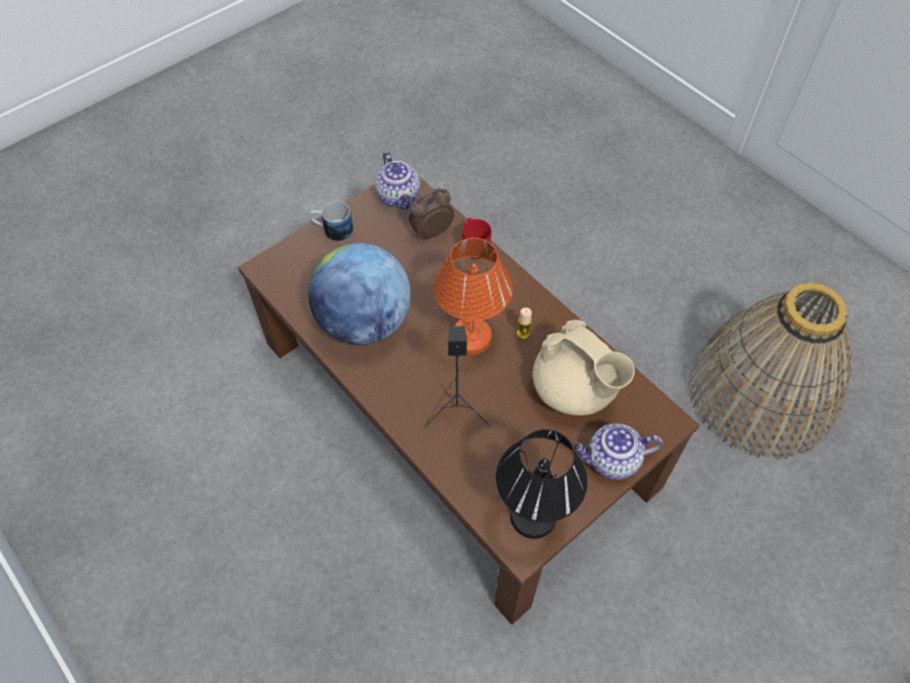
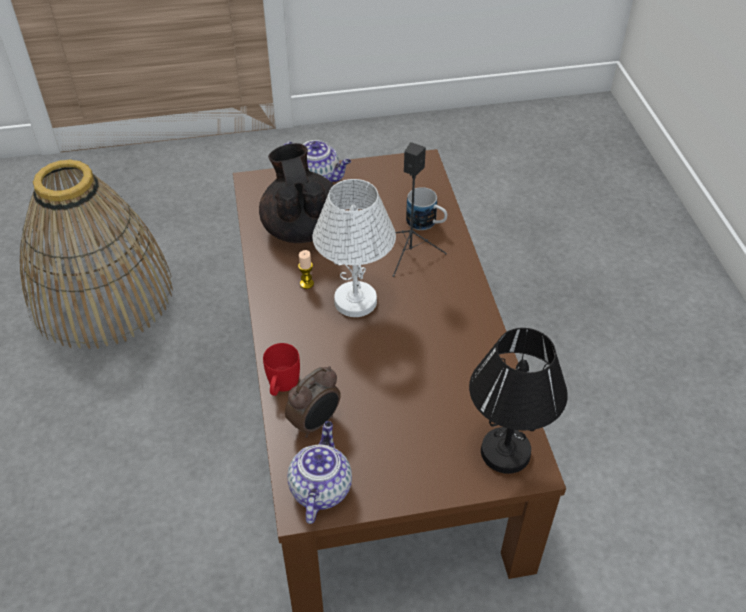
camera: 150 degrees left, 10 degrees down
(332, 230) = (428, 481): mug -> mug (427, 223)
(364, 322) = (449, 358): globe -> none
(431, 232) = (315, 423): alarm clock -> alarm clock turned 45 degrees counterclockwise
(471, 336) = (355, 301): orange table lamp -> white table lamp
(534, 516) = (401, 173): black table lamp -> black table lamp (504, 451)
(575, 390) = (302, 227): beige teapot -> black teapot

